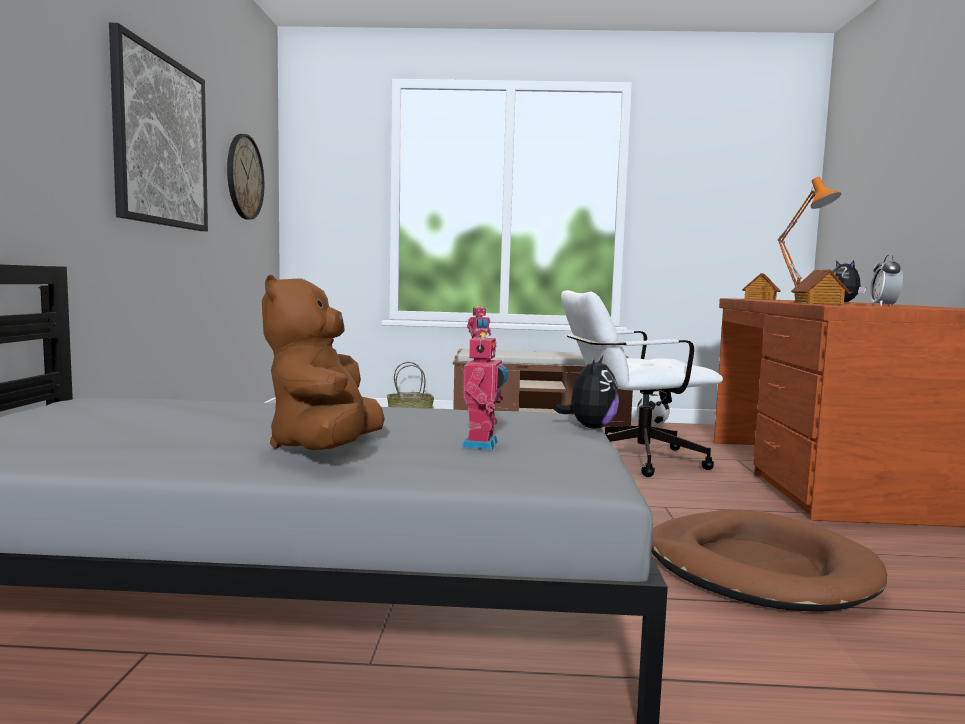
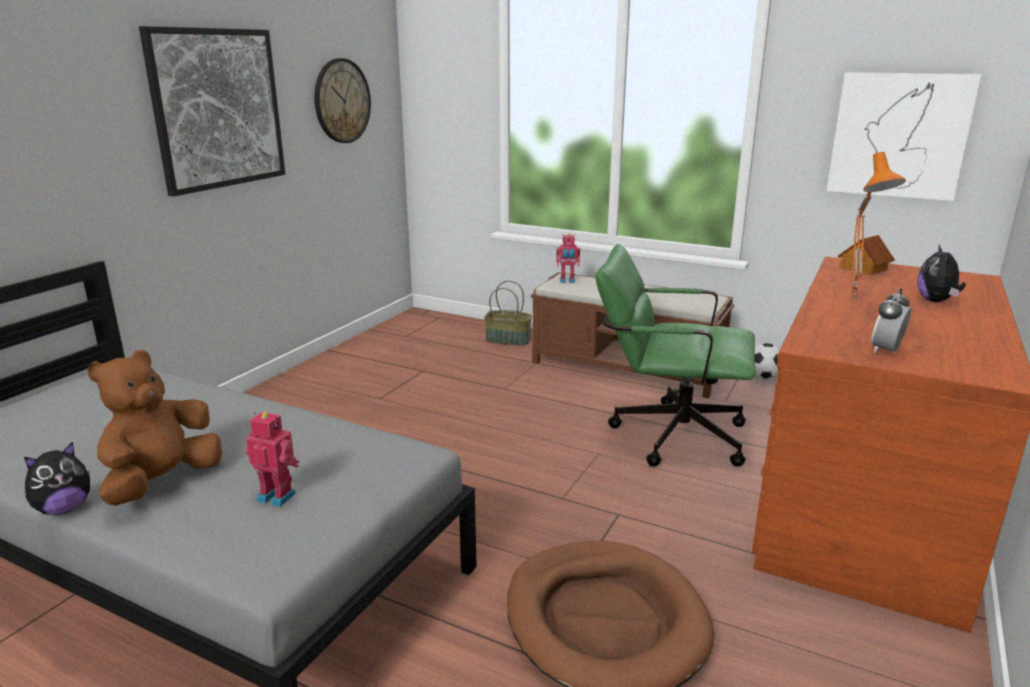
camera: 25 degrees right, 15 degrees up
(483, 444) = (278, 495): toy robot -> toy robot turned 105 degrees counterclockwise
(589, 427) = (410, 478): plush toy -> plush toy (64, 509)
(630, 459) = (667, 434): white office chair -> green office chair
(732, 218) = (899, 135): none -> picture
(819, 303) = (823, 328): toy house -> none

